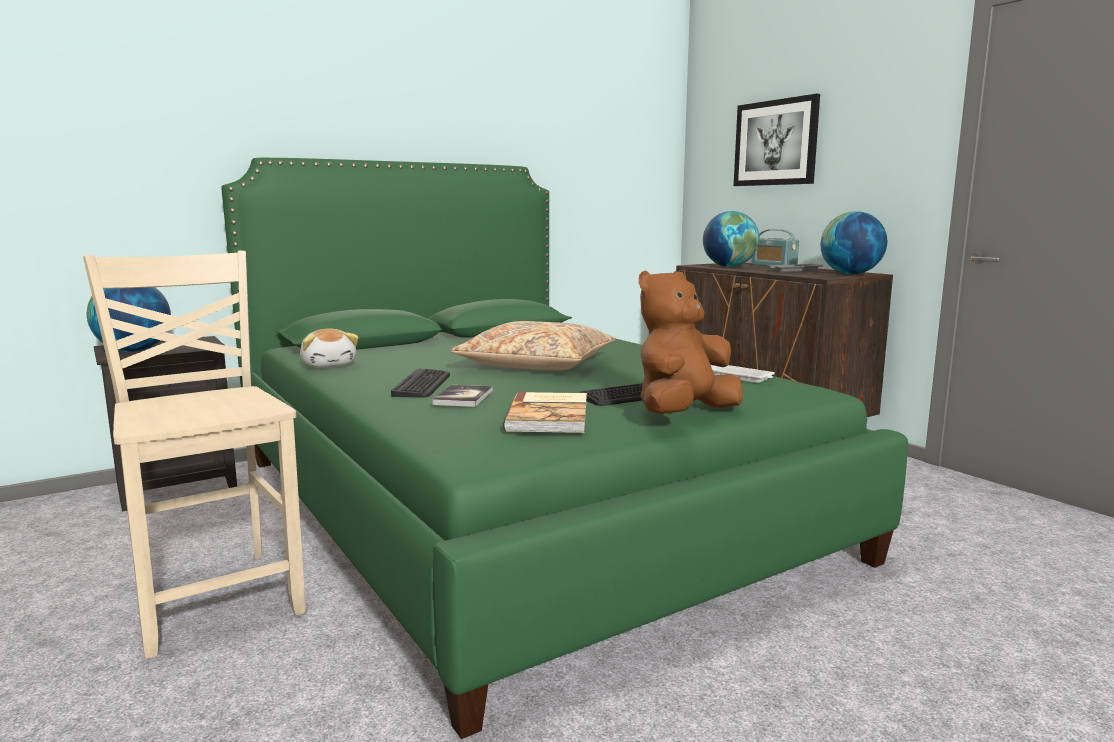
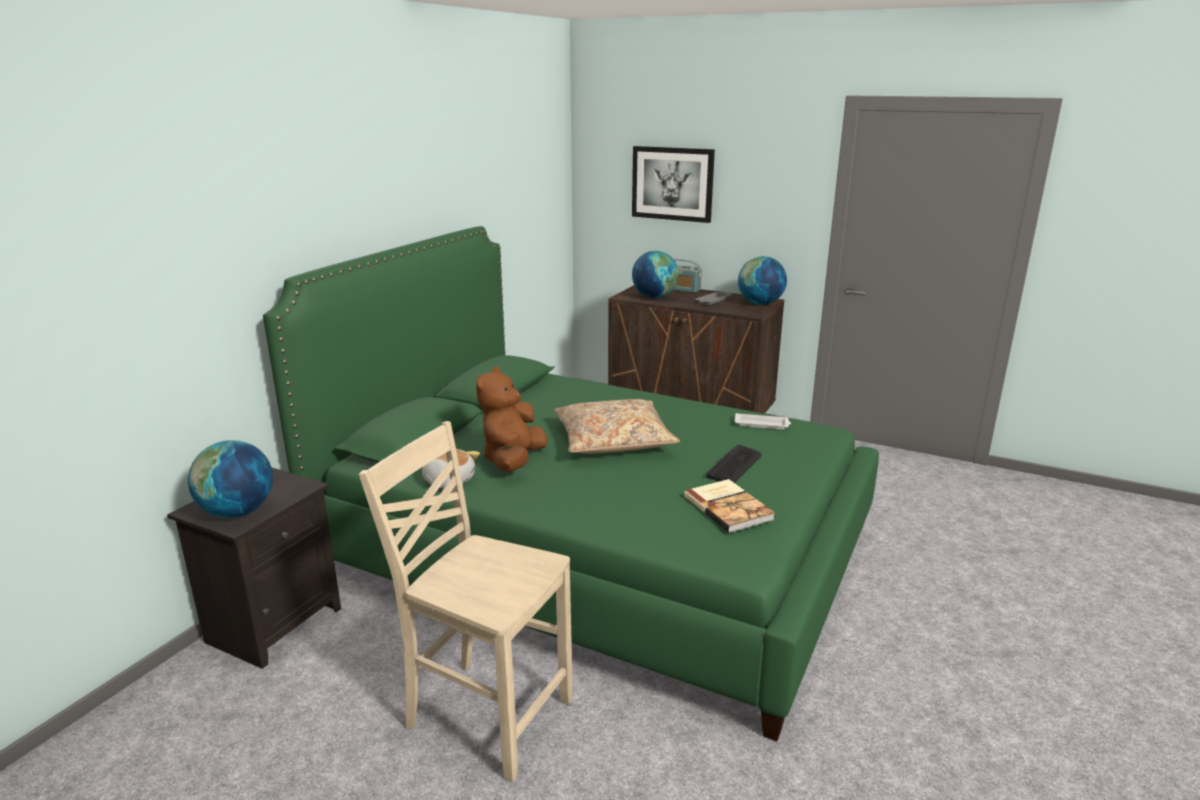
camera: 30 degrees left, 10 degrees up
(422, 385) = (578, 491): keyboard -> none
(463, 397) = (640, 501): book -> none
(683, 415) = (791, 480): brown plush toy -> brown plush toy (513, 461)

